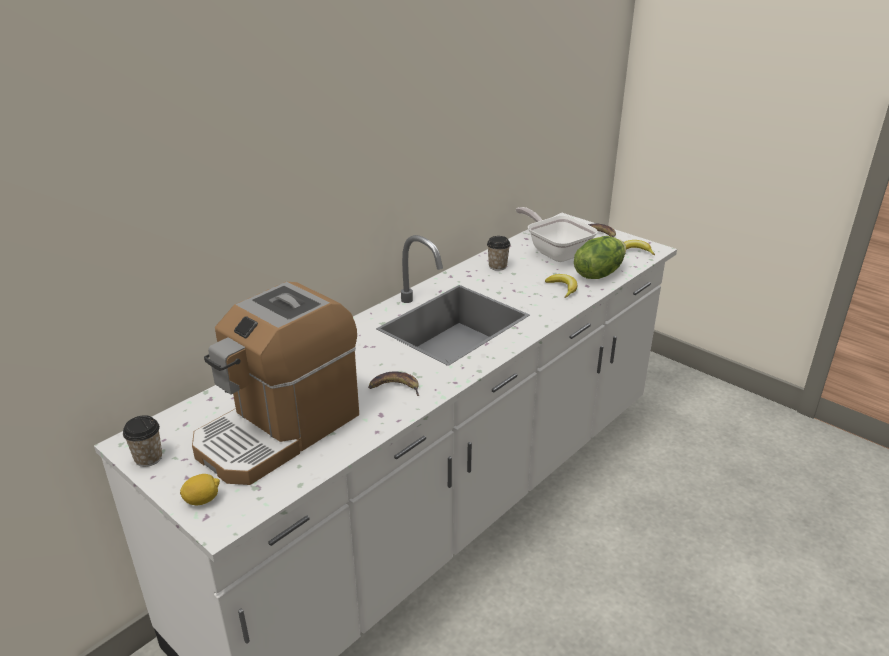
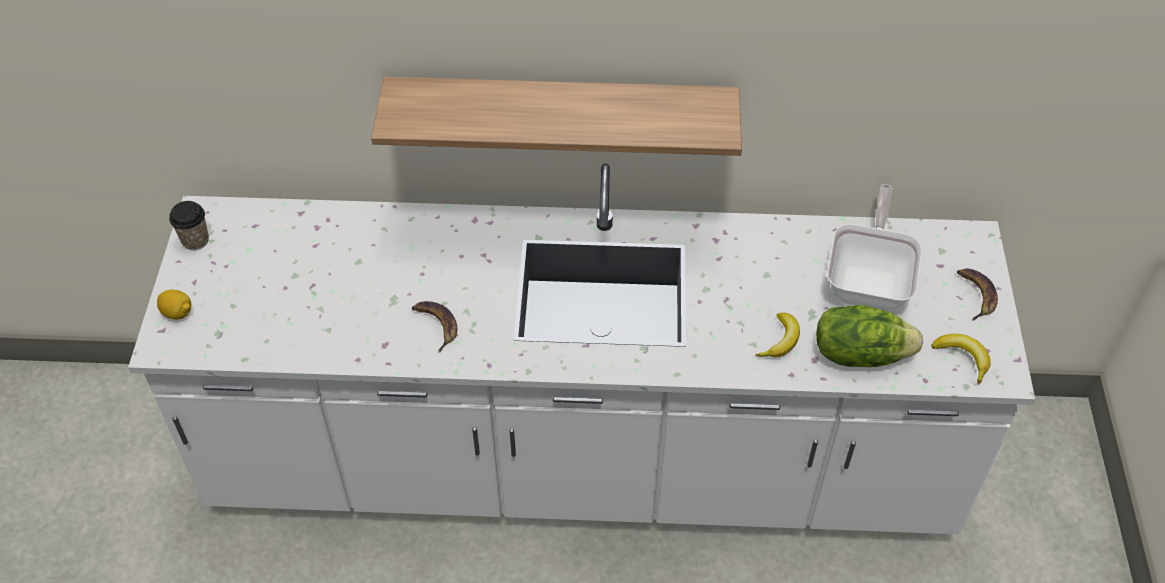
camera: 50 degrees right, 20 degrees up
(279, 430) = (299, 292): coffee machine -> none
(361, 224) = (561, 115): none -> shelf
(497, 266) = (766, 251): cup -> none

